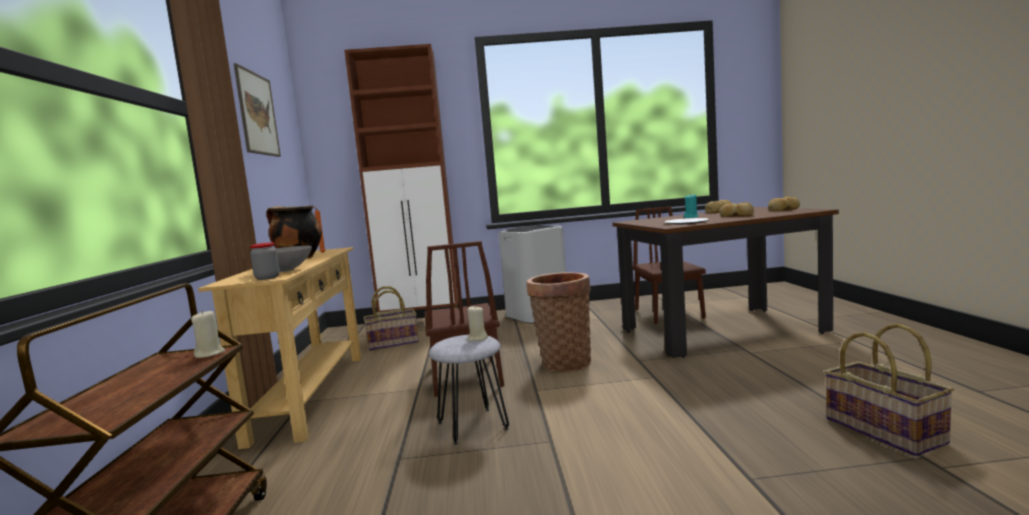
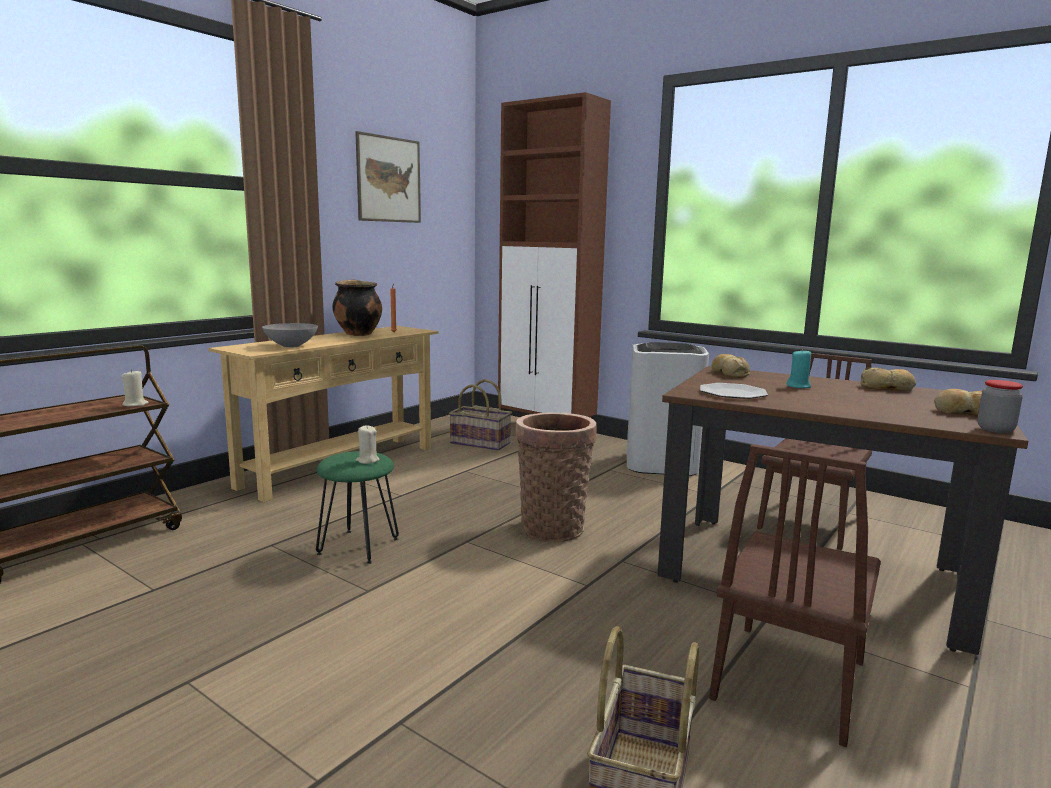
camera: 40 degrees right, 5 degrees up
(267, 278) = (253, 351): jar -> jar (995, 429)
(465, 377) = (452, 501): brown chair -> brown chair (789, 679)
(472, 425) = (359, 546): grey stool -> green stool
(736, 216) = (845, 402): bread -> bread (729, 373)

